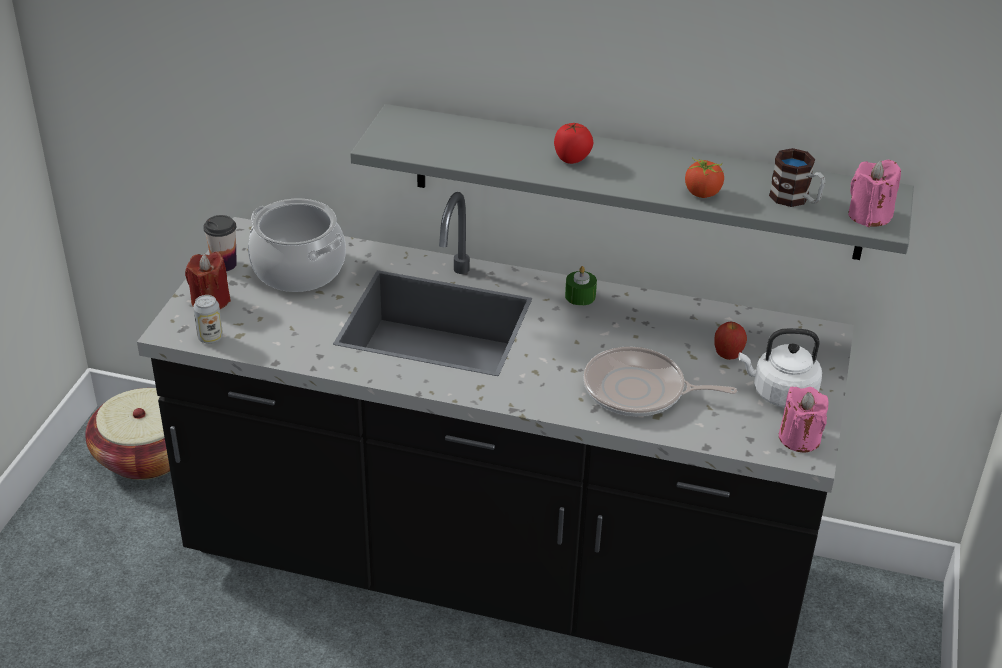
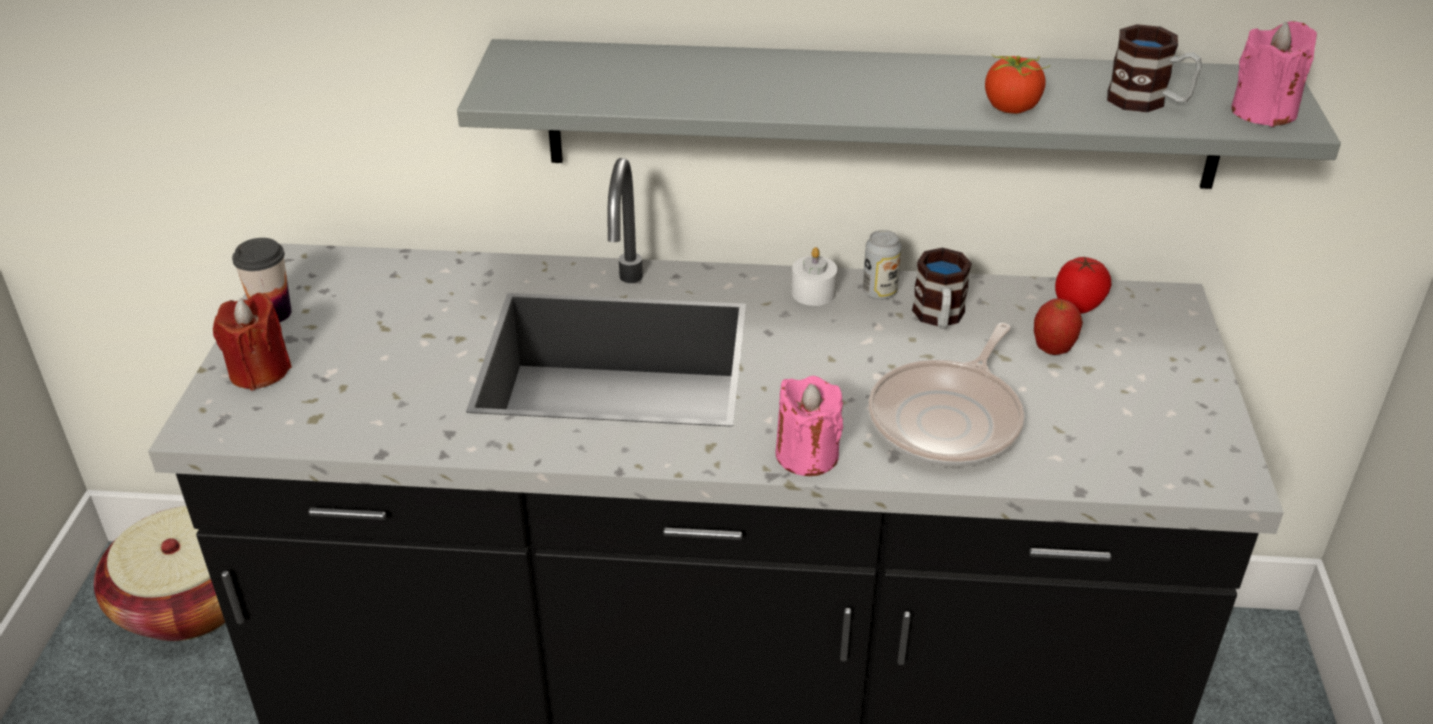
camera: 10 degrees left, 0 degrees up
(210, 338) = (268, 428): can -> can (879, 292)
(299, 269) = (390, 306): cooking pot -> none
(572, 159) = (800, 83): tomato -> tomato (1078, 306)
(580, 296) = (813, 292): green candle -> white candle
(639, 391) = (949, 419): frying pan -> frying pan turned 60 degrees counterclockwise
(659, 324) = (939, 318): none -> mug
(780, 394) = (1149, 394): white kettle -> none
(799, 438) = (1206, 457): pink candle -> pink candle (807, 455)

